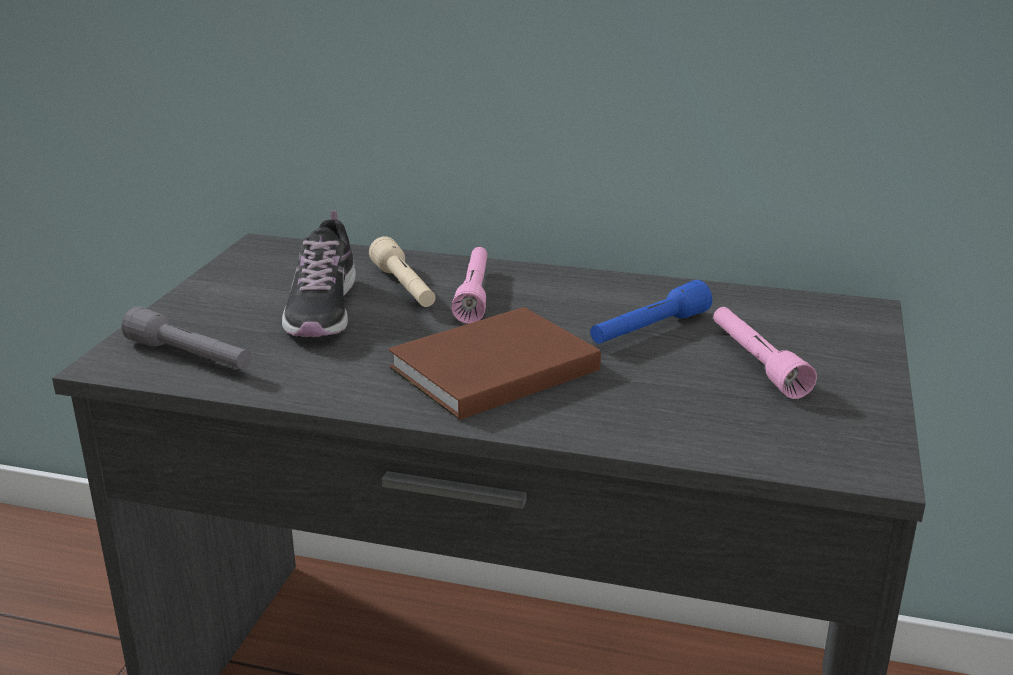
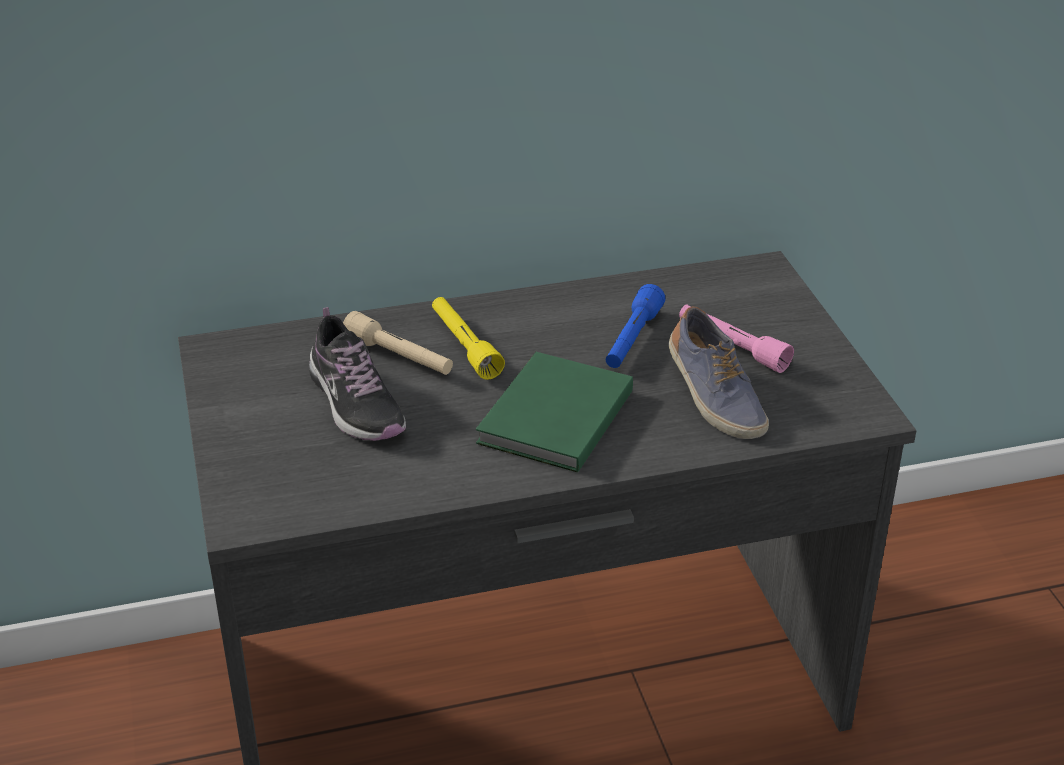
camera: 30 degrees left, 10 degrees up
(190, 357) = (302, 490): grey flashlight -> none
(474, 294) = (464, 346): pink flashlight -> yellow flashlight
(488, 369) = (552, 418): brown book -> green book
(686, 399) = (713, 397): none -> shoe

